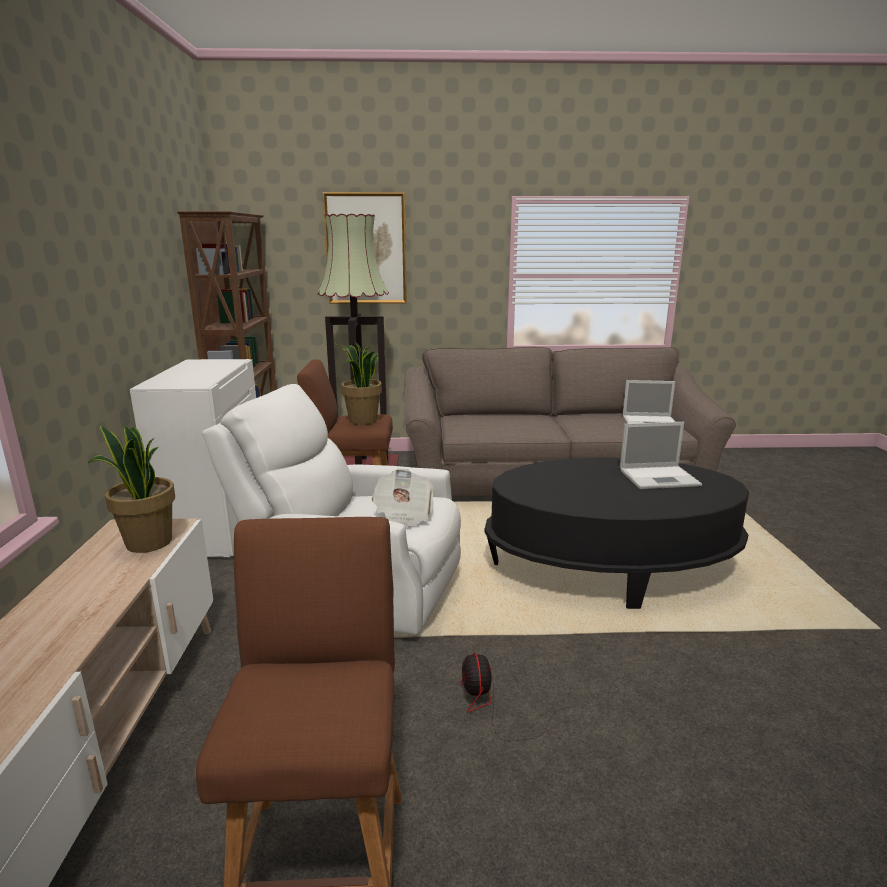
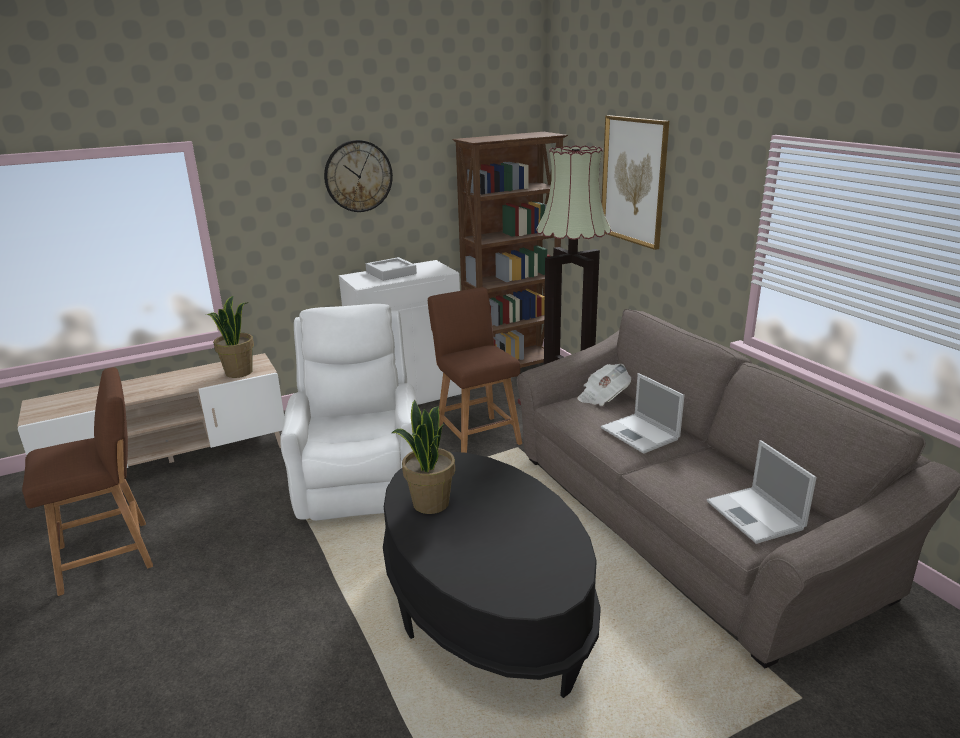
camera: 65 degrees right, 5 degrees up
(118, 249) = (358, 176): none -> wall clock
(187, 373) = (391, 273): none -> grey tray
(362, 420) = (475, 355): potted plant -> potted plant (430, 503)
(403, 515) = (350, 435): newspaper -> newspaper (602, 397)
(494, 707) = (239, 582): fan -> none
(660, 477) = (526, 545): laptop -> laptop (641, 434)

